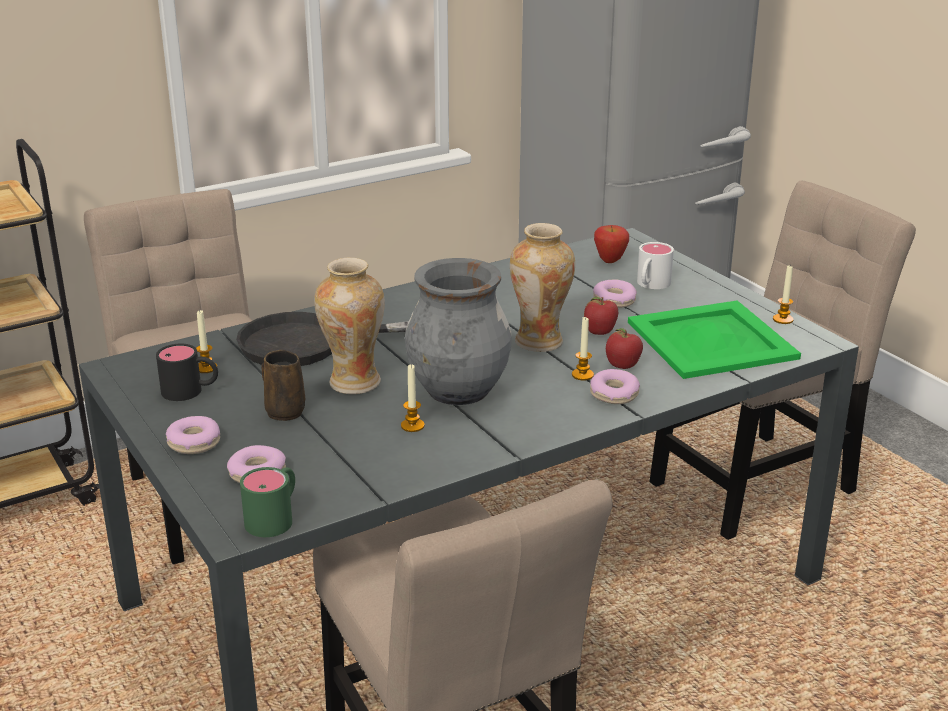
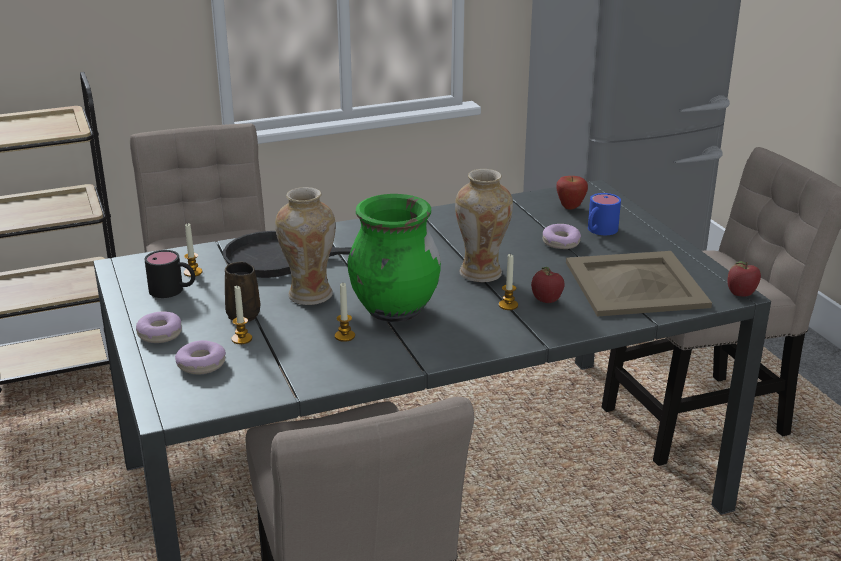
camera: 10 degrees right, 0 degrees up
(275, 517) = (202, 402): green mug -> none
(459, 392) = (395, 311): grey vase -> green vase
(599, 333) = (537, 270): apple -> apple (741, 295)
(614, 394) = (529, 325): donut -> none
(650, 285) = (599, 231): white mug -> blue mug
(712, 339) = (636, 283): green tray -> beige tray
(783, 319) = (708, 271): candle -> candle (241, 339)

